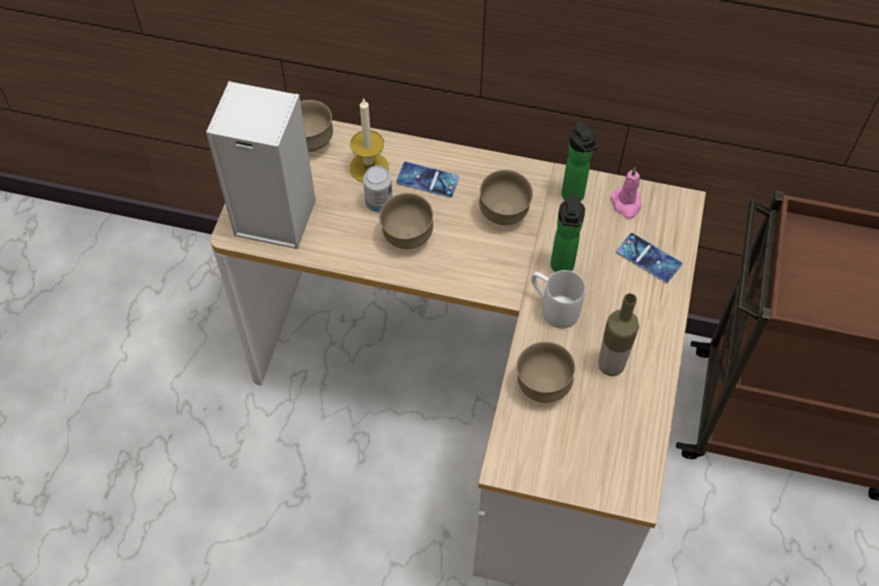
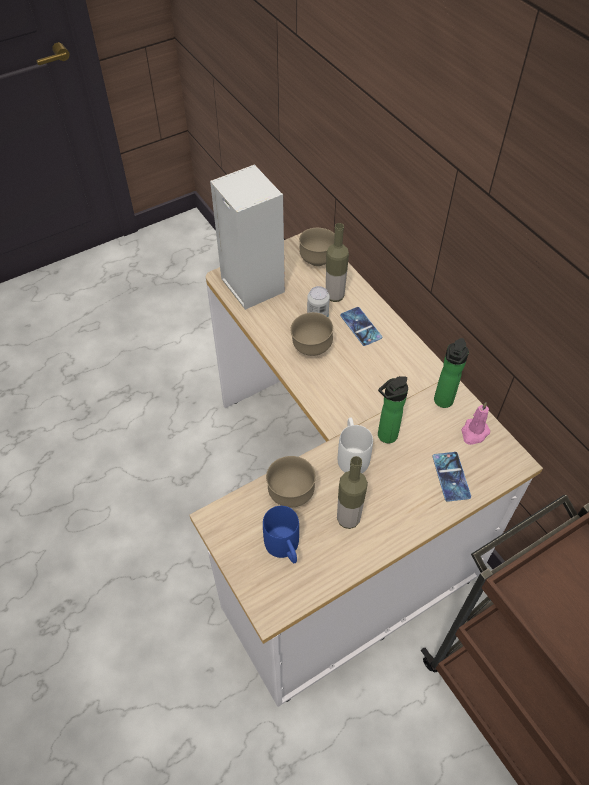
camera: 45 degrees right, 5 degrees down
(369, 167) = (334, 296): candle -> bottle
(504, 214) = (384, 379): brown bowl -> none
(591, 436) = (284, 549): none -> blue mug

